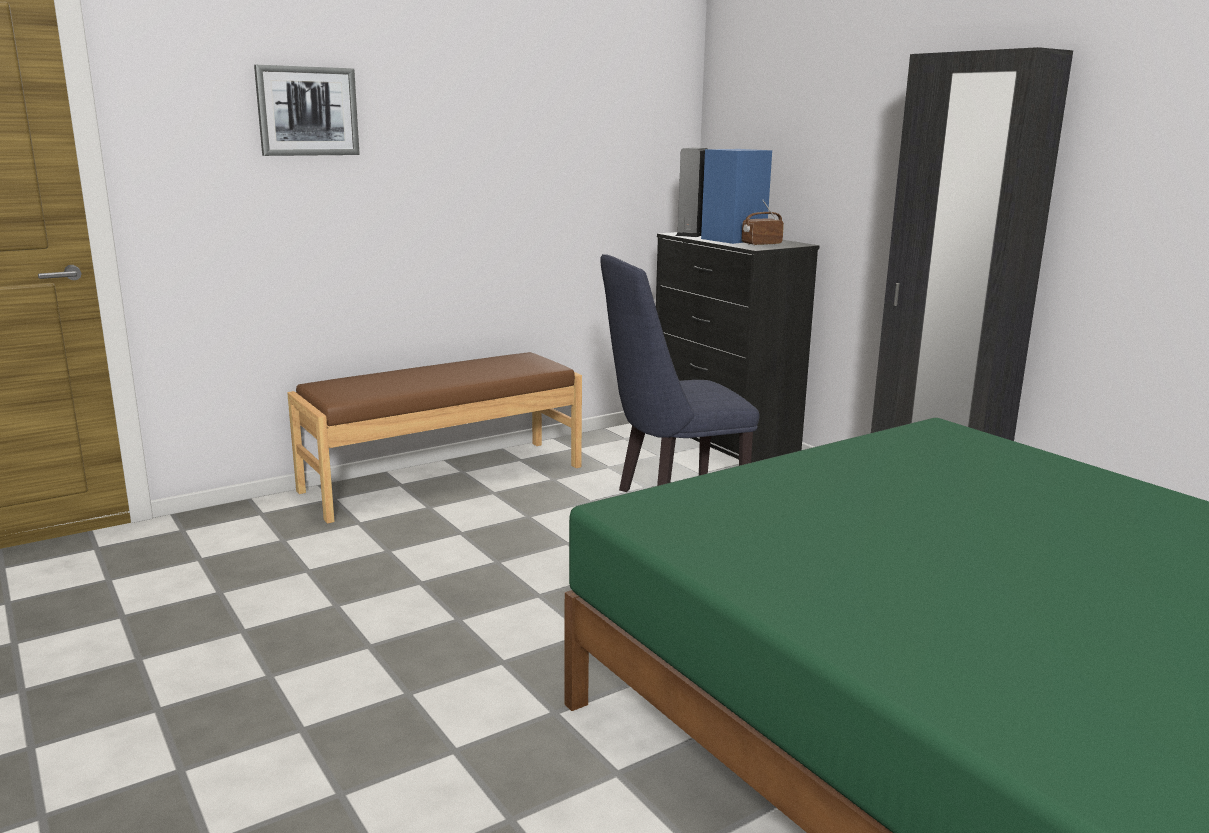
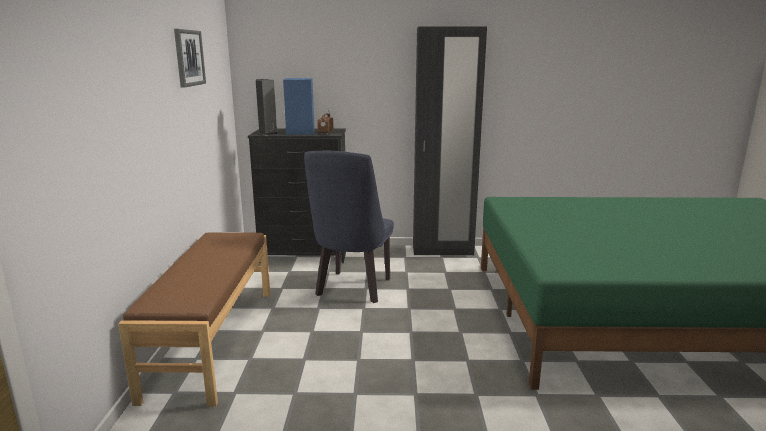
camera: 55 degrees left, 0 degrees up
(307, 111) = (94, 67): picture -> picture (189, 58)

